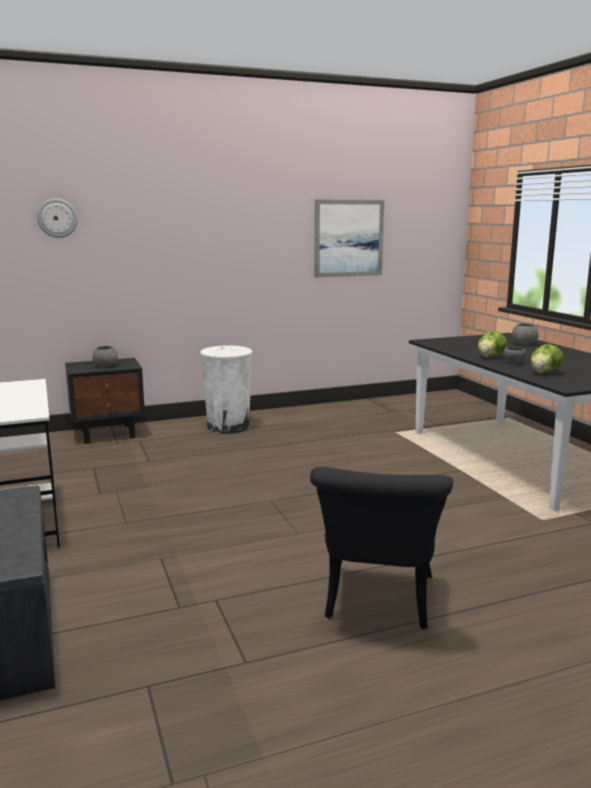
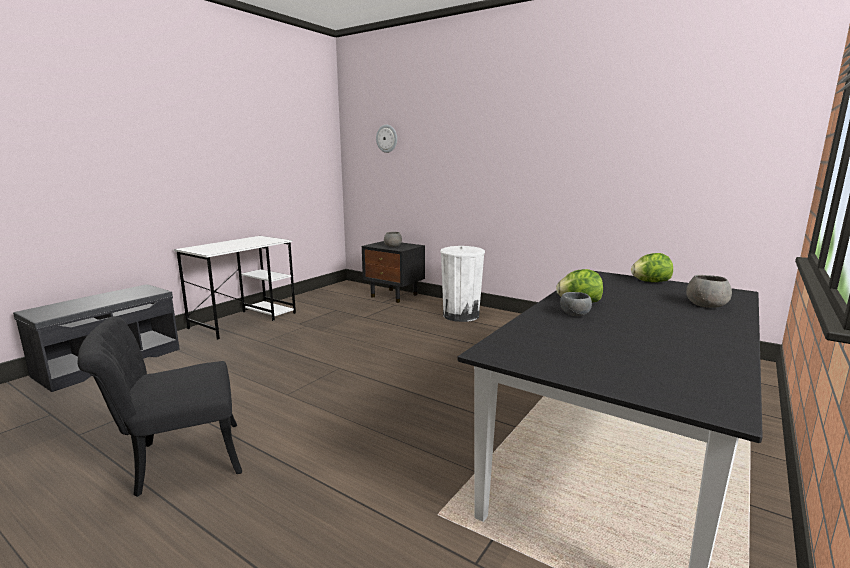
camera: 55 degrees right, 0 degrees up
(349, 238) = (624, 155): picture -> none
(544, 373) = (548, 333): lettuce -> lettuce (650, 282)

